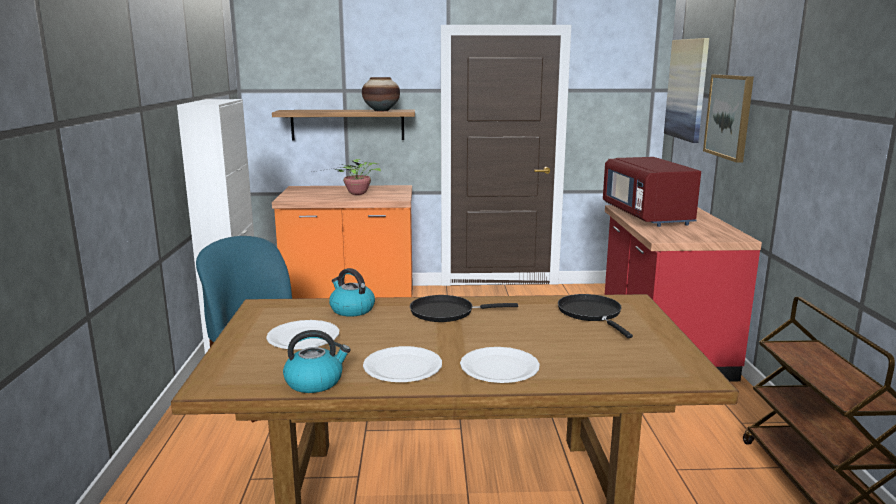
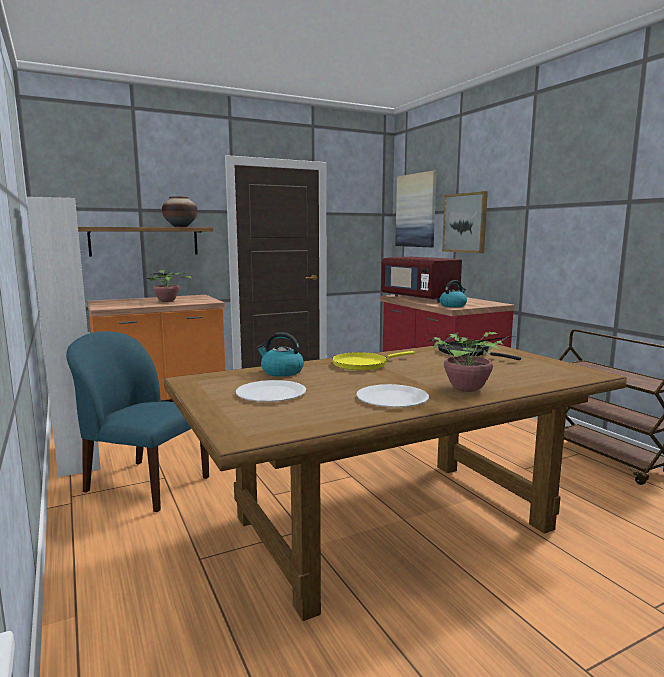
camera: 25 degrees left, 5 degrees down
(315, 382) = (338, 418): kettle -> kettle (453, 305)
(446, 312) = (363, 364): black frying pan -> yellow frying pan
(500, 367) = (464, 388): white plate -> potted plant

